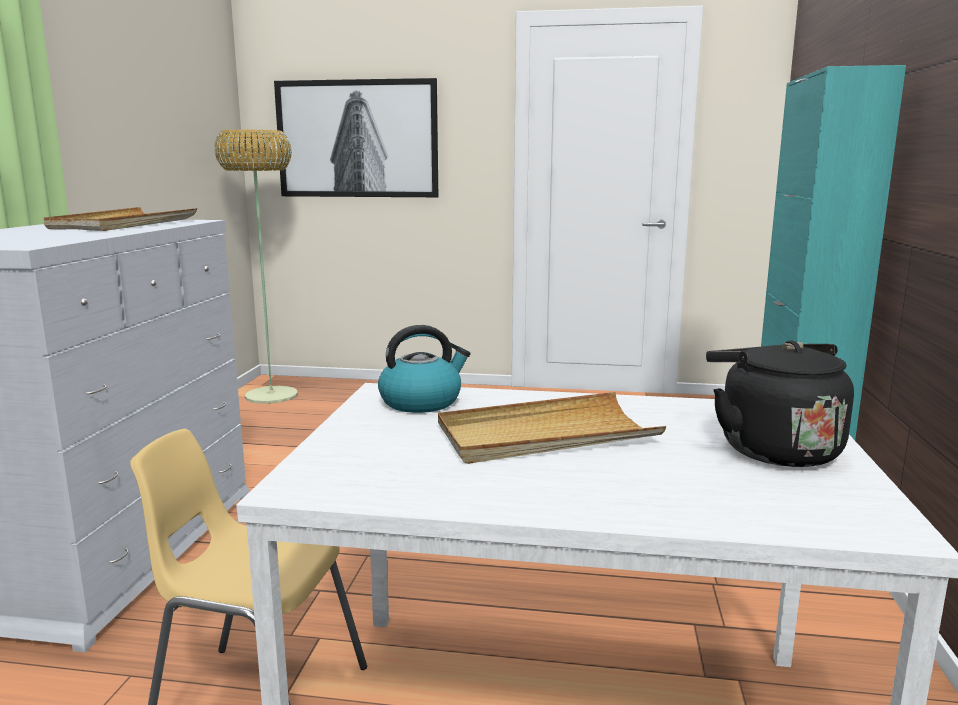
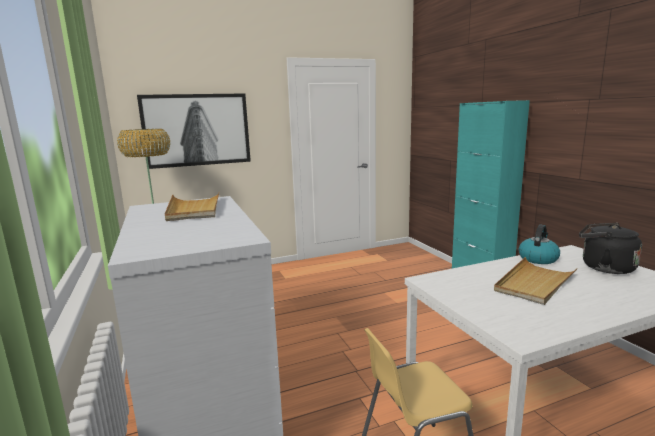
camera: 30 degrees left, 0 degrees up
(422, 402) = (454, 281): kettle -> kettle (538, 258)

